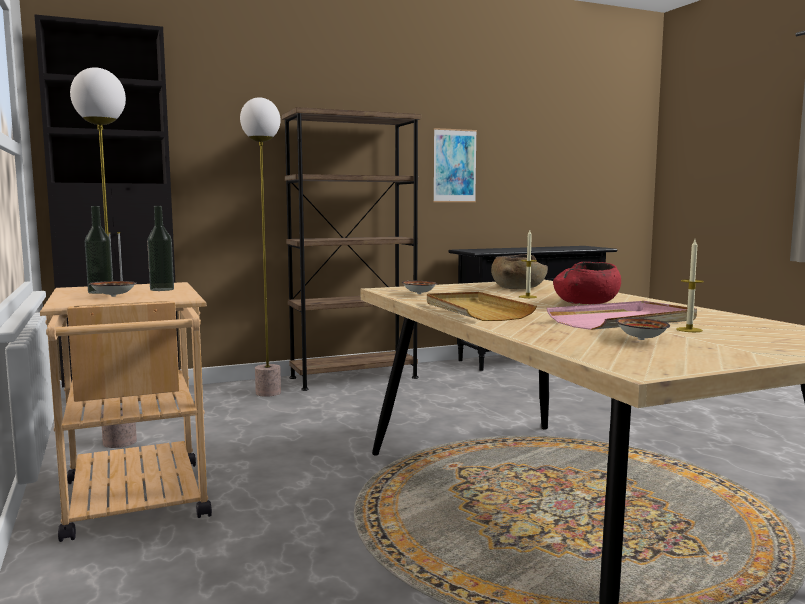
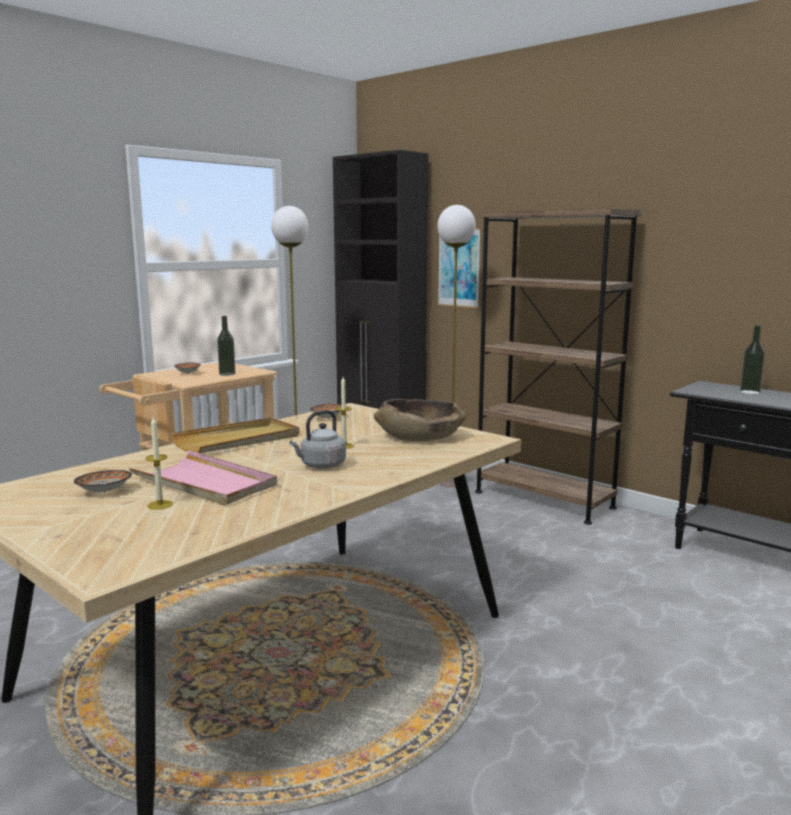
camera: 65 degrees right, 5 degrees up
(100, 292) = (206, 369): bottle -> bottle (750, 392)
(454, 166) = (725, 267): picture -> picture (459, 267)
(587, 302) = (321, 466): red bowl -> grey kettle

